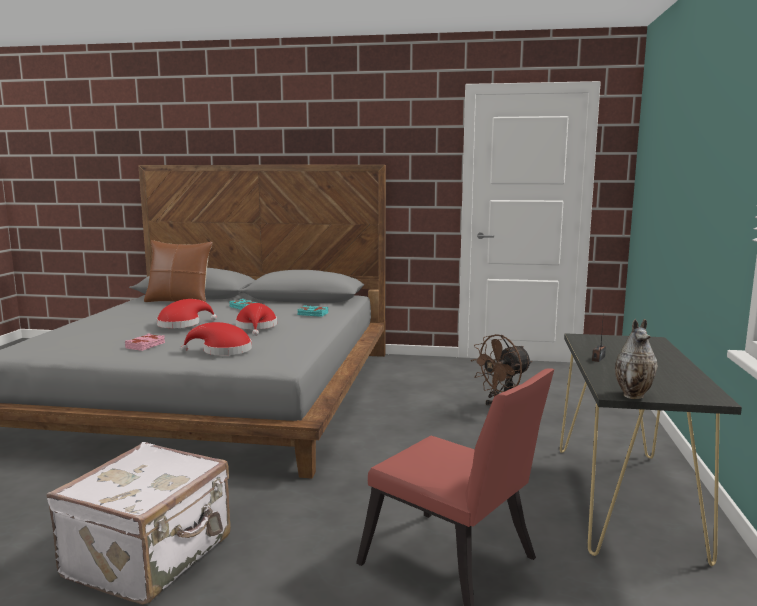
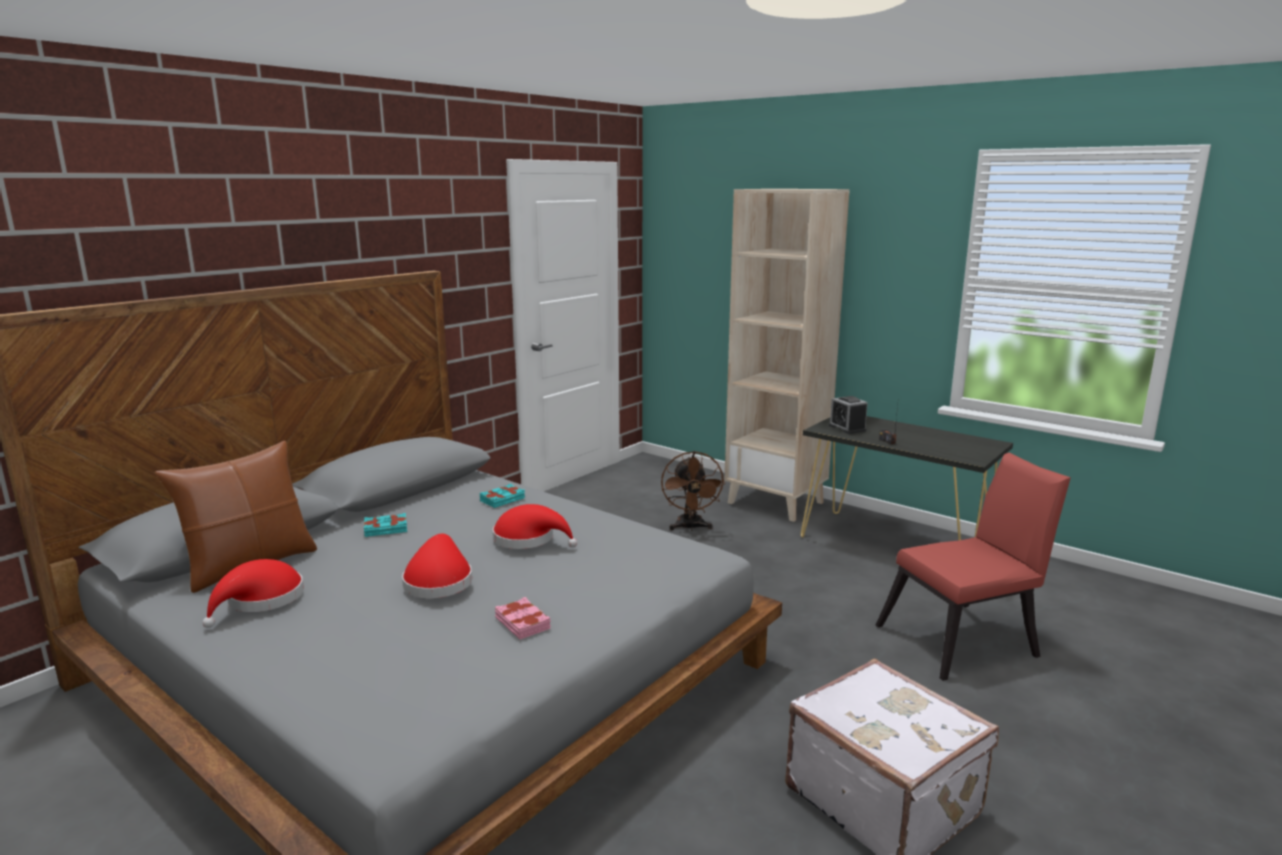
camera: 60 degrees left, 5 degrees up
(223, 350) = (619, 576): red hat -> red hat (261, 600)
(607, 343) = (847, 428): none -> alarm clock
(619, 428) = (776, 502): none -> beige bookcase
(634, 395) = (980, 457): vase -> none

